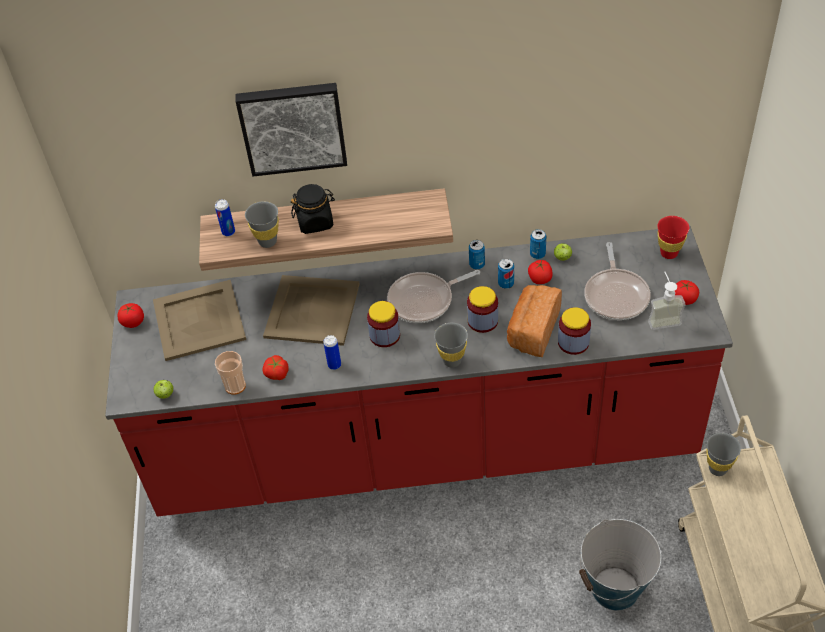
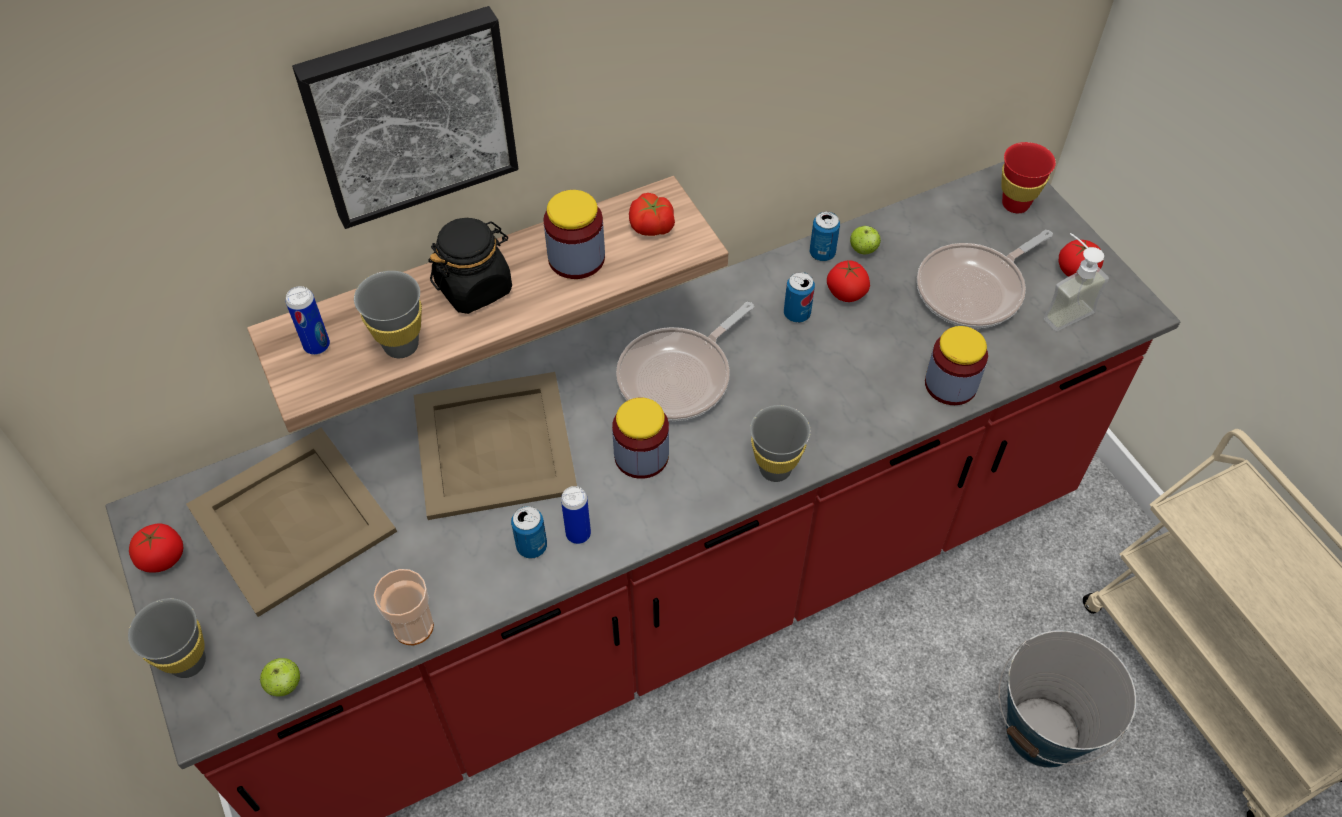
camera: 25 degrees left, 5 degrees up
(276, 373) = (481, 580): tomato -> tomato (651, 227)
(477, 264) = (735, 294): can -> can (532, 546)
(482, 321) = (791, 386): jar -> jar (576, 258)
(532, 330) = (878, 381): bread -> none
(616, 295) = (974, 289): frying pan -> frying pan turned 75 degrees clockwise
(717, 468) = (1192, 519): grey cup -> grey cup (188, 662)

